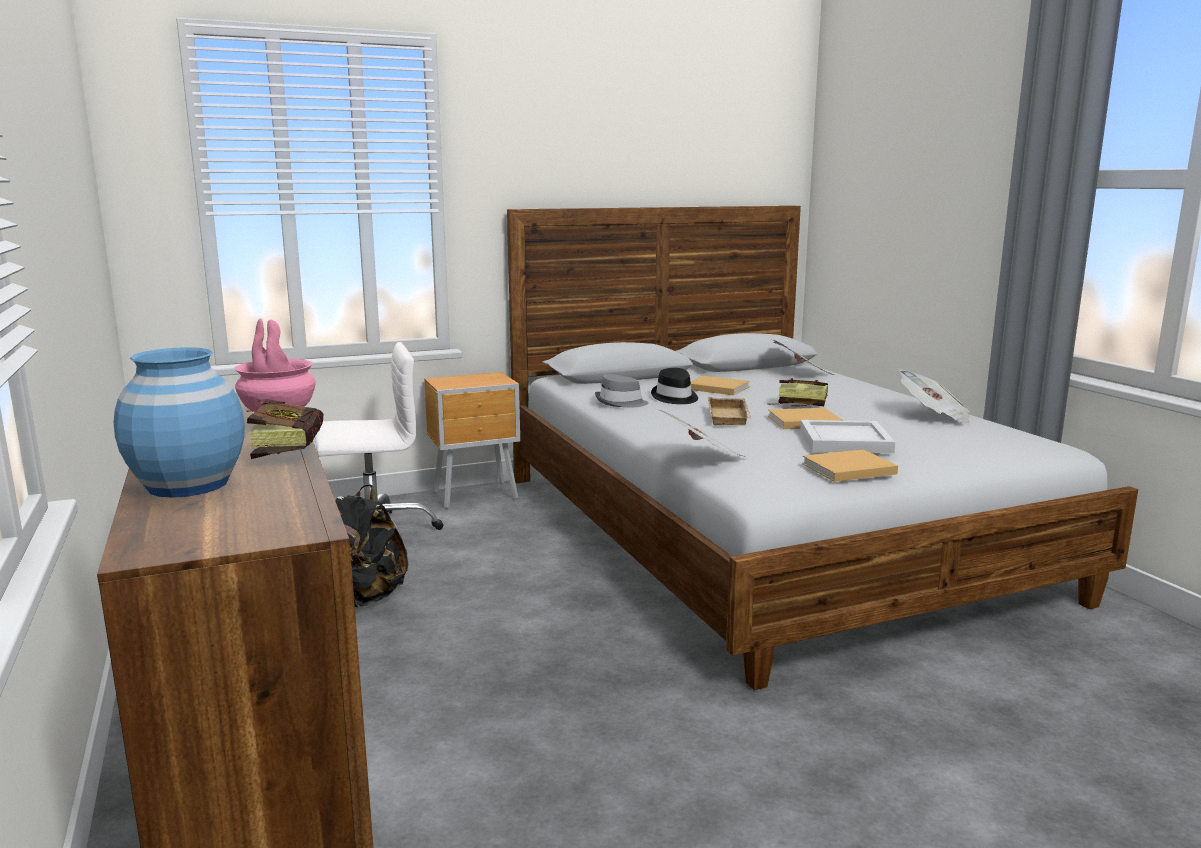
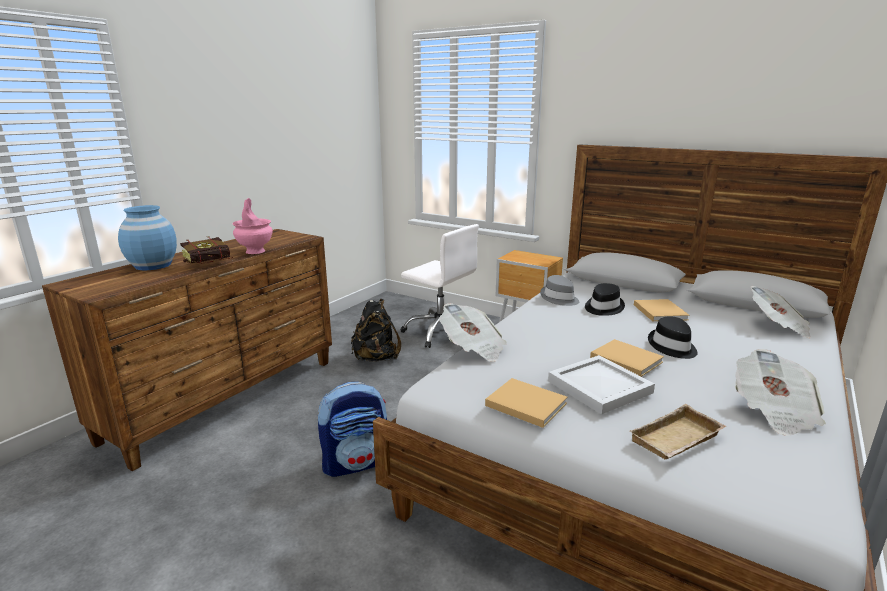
camera: 55 degrees right, 5 degrees up
(615, 687) = (356, 463): none -> backpack
(730, 417) = (587, 334): beige tray -> beige tray (677, 440)
(796, 405) = (672, 347): book -> black hat

